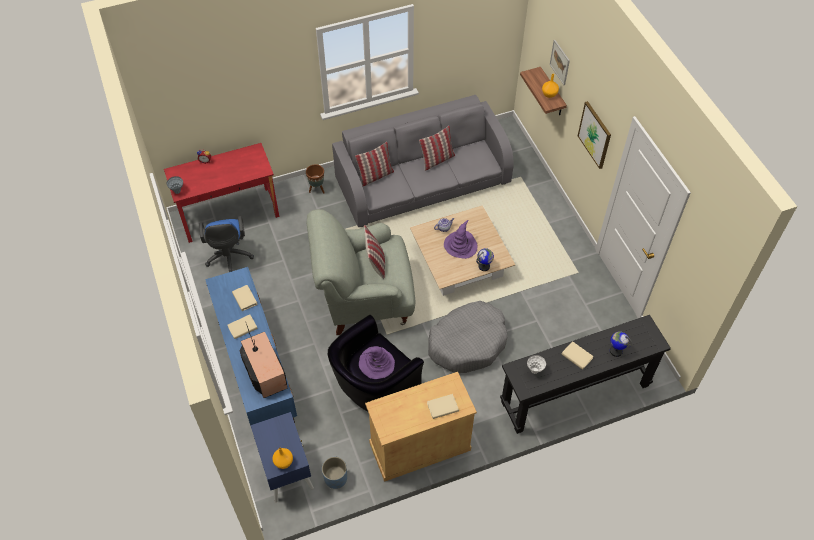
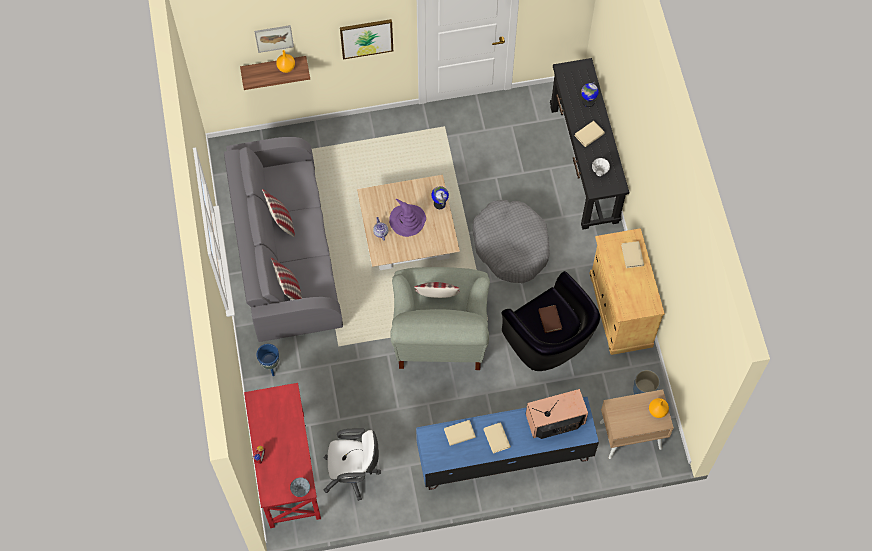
camera: 80 degrees left, 10 degrees up
(229, 258) = (353, 473): blue office chair -> white office chair
(286, 471) = (630, 435): blue nightstand -> beige nightstand
(317, 189) = (270, 366): brown planter -> blue planter
(376, 363) = (550, 319): purple hat -> brown book

